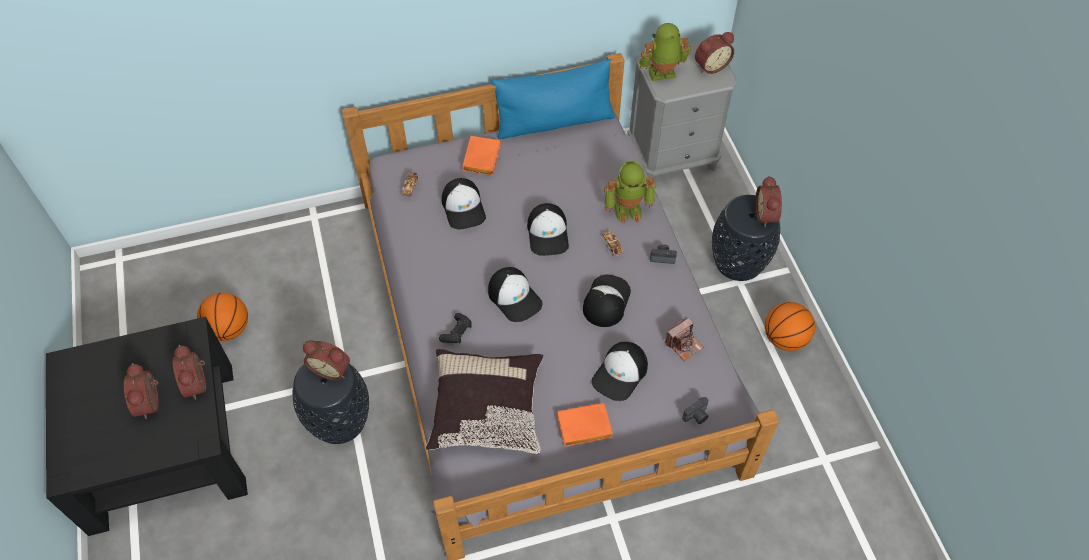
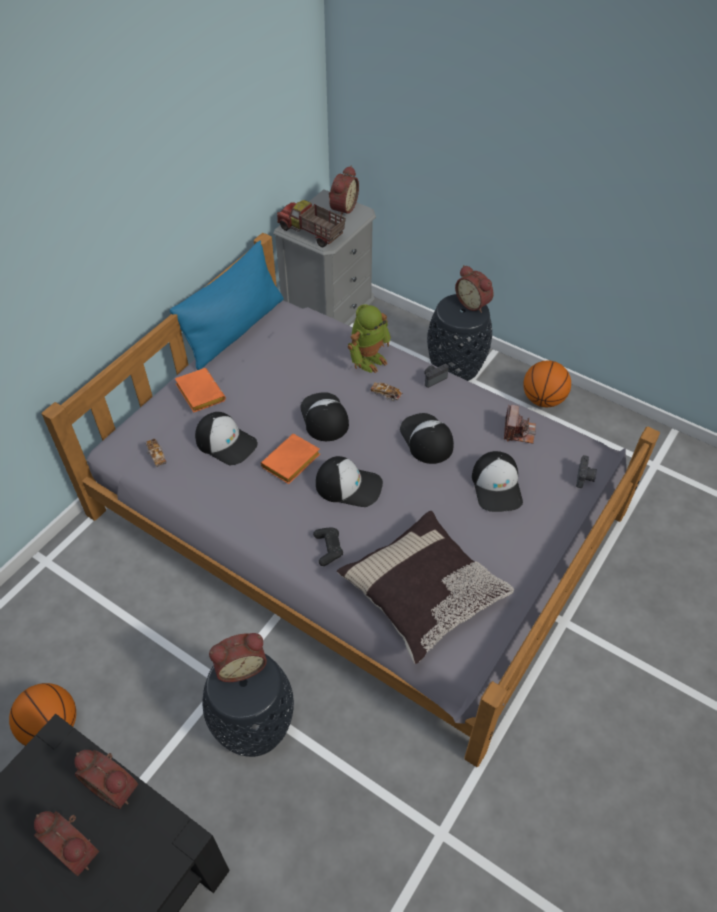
camera: 40 degrees left, 5 degrees down
(548, 234) = (324, 417): cap -> cap turned 150 degrees counterclockwise
(583, 428) = (515, 549): orange book -> orange book (291, 463)
(662, 75) = (311, 233): toy robot -> toy truck

